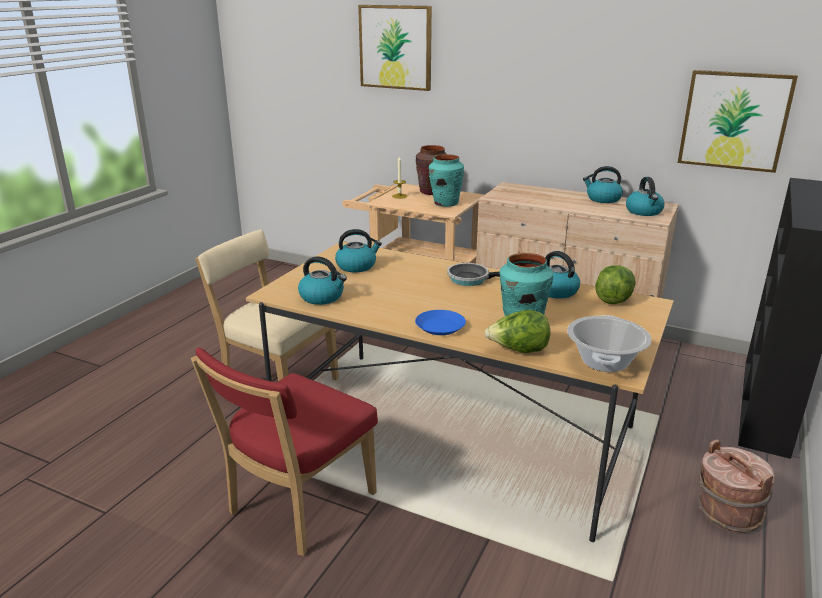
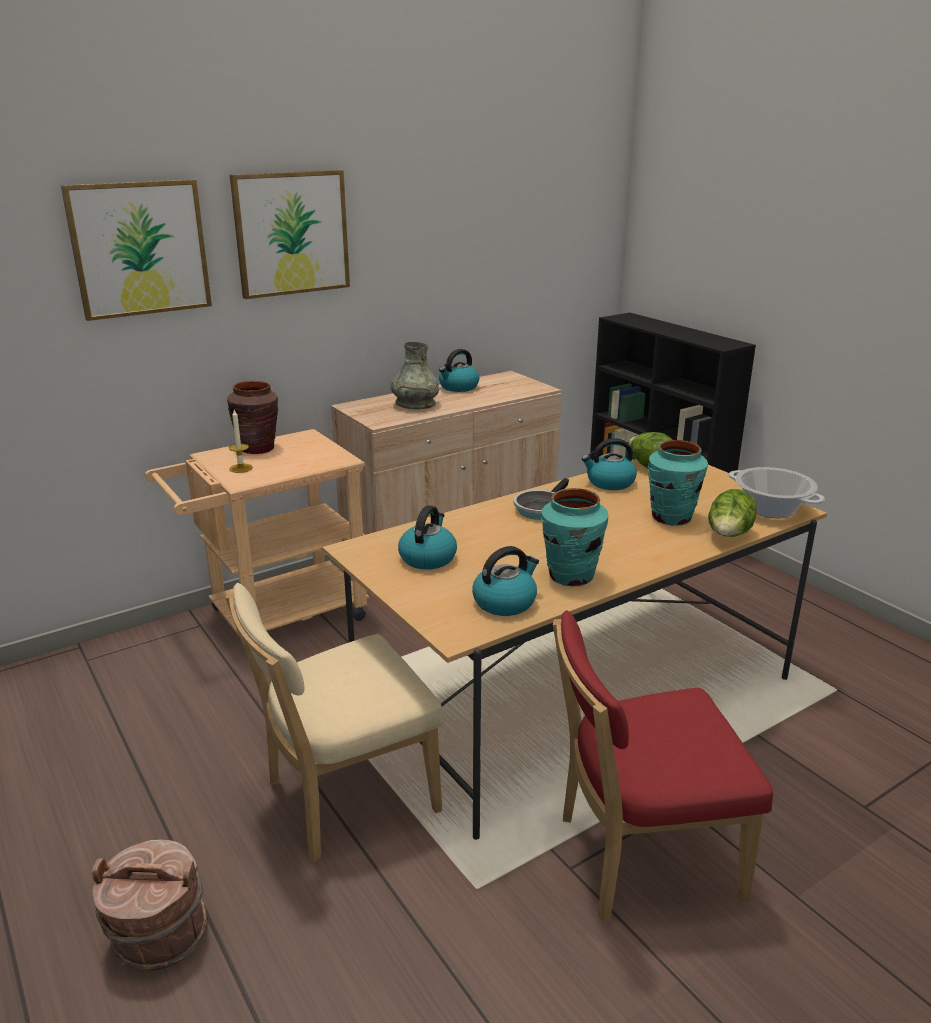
camera: 60 degrees left, 0 degrees up
(297, 507) = (639, 858): red chair -> red chair turned 105 degrees clockwise
(440, 326) = (648, 556): blue plate -> none
(445, 203) = (314, 453): turquoise vase -> turquoise vase (571, 576)
(543, 197) = (415, 404): none -> grey vase
(644, 212) = (516, 386): kettle -> none
(727, 513) = (776, 603): brown bucket -> brown bucket (159, 938)
(734, 120) = (543, 274): picture -> picture (291, 233)

